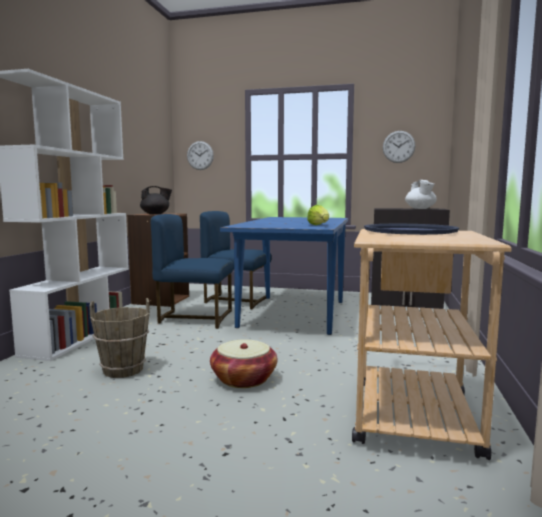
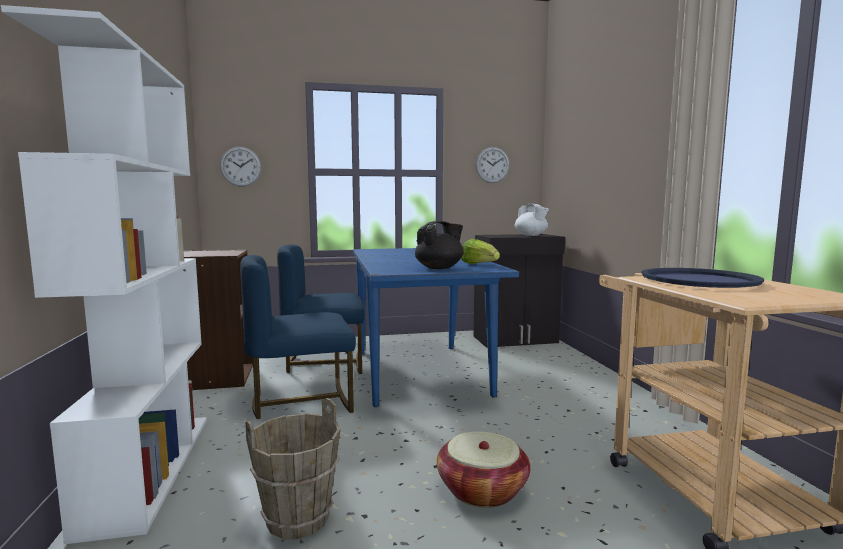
camera: 25 degrees left, 0 degrees up
(155, 214) = (208, 253): black teapot -> black teapot (439, 268)

